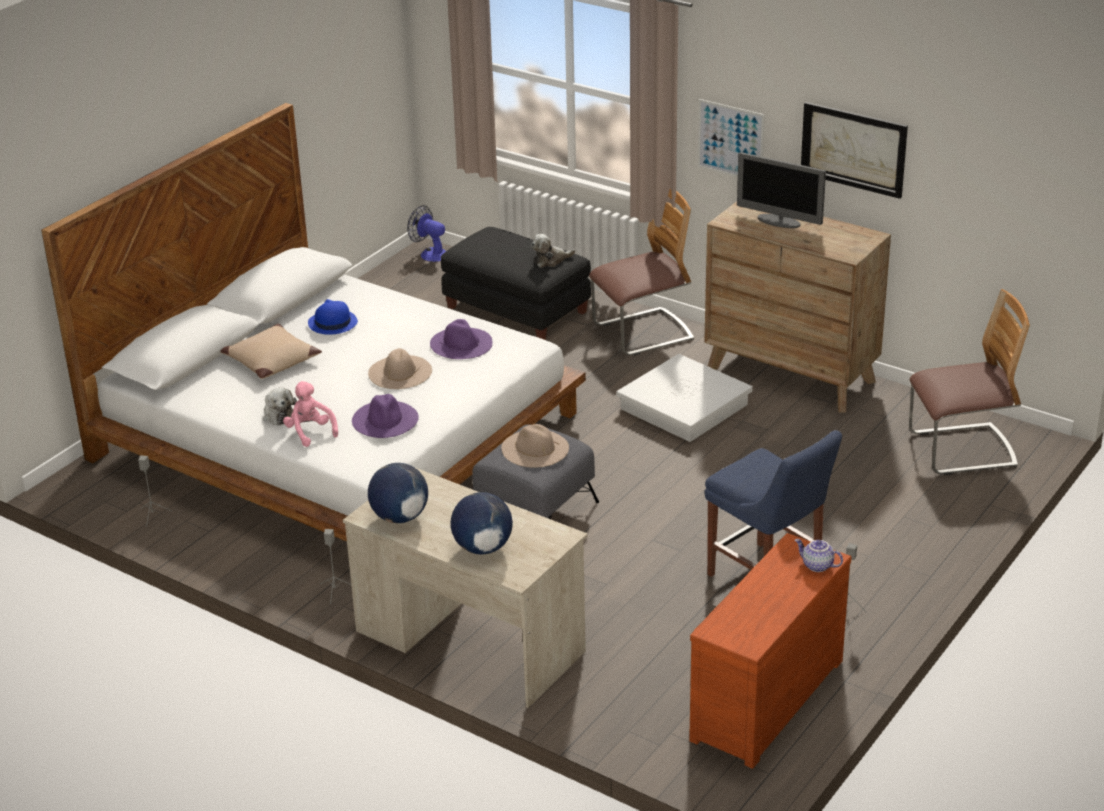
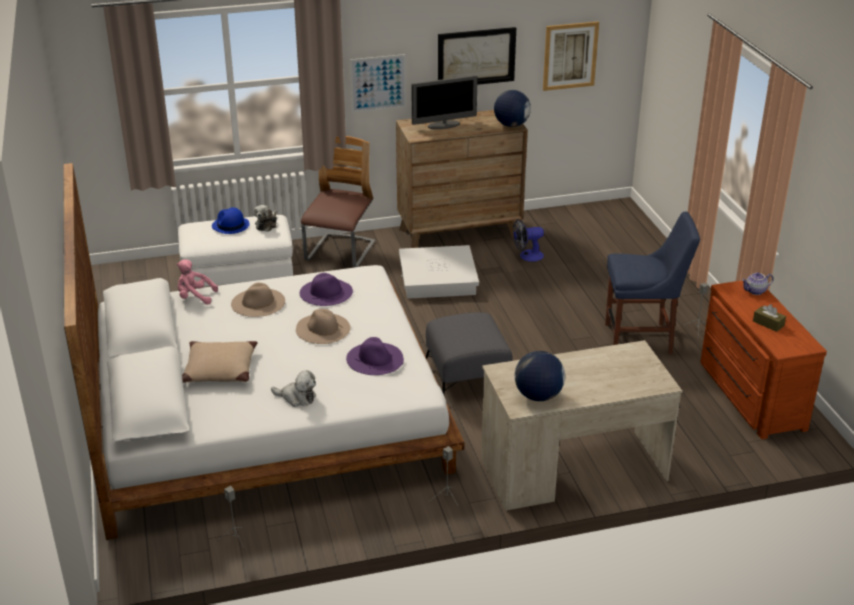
camera: 50 degrees left, 0 degrees up
(310, 432) = (340, 395): pink plush toy -> pink plush toy (195, 297)
(332, 323) = (215, 325): blue hat -> blue hat (230, 226)
(430, 253) = (113, 272): fan -> fan (527, 256)
(482, 548) = (615, 382): globe -> globe (511, 125)
(517, 310) = (239, 277): black ottoman -> white ottoman
(534, 448) = (468, 329): beige hat -> beige hat (258, 302)
(757, 600) = (768, 323): none -> brown tissue box
(962, 450) = (603, 228): chair -> none
(984, 191) = (570, 56): none -> picture

